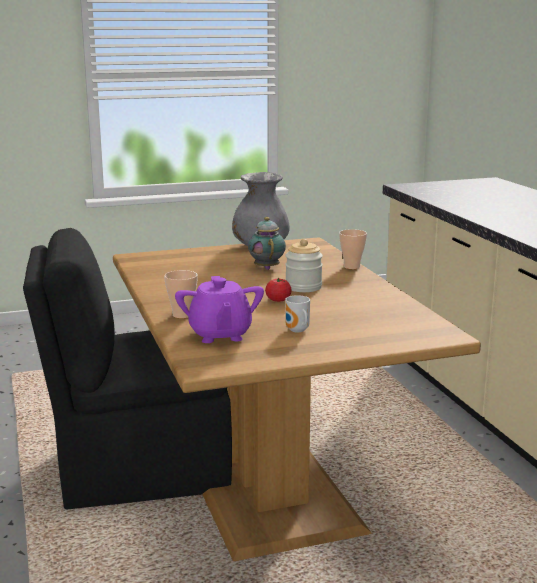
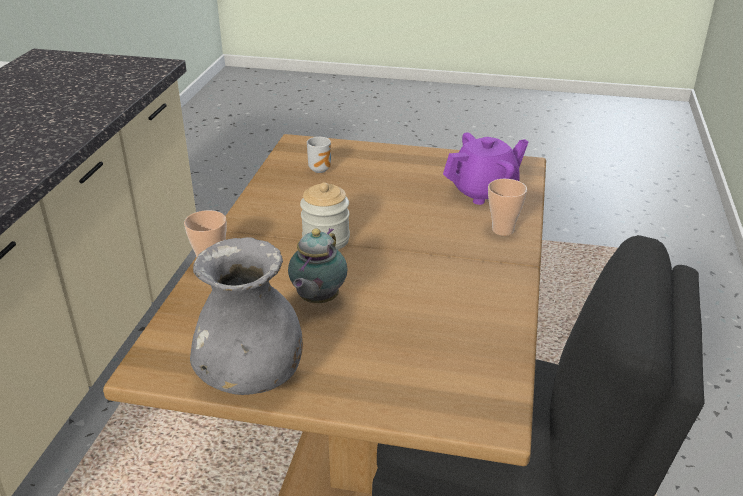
camera: 150 degrees left, 15 degrees up
(220, 335) = (484, 192): purple teapot -> purple teapot turned 45 degrees clockwise
(278, 300) = (380, 225): tomato -> none
(297, 331) = (411, 178): mug -> mug (321, 169)

